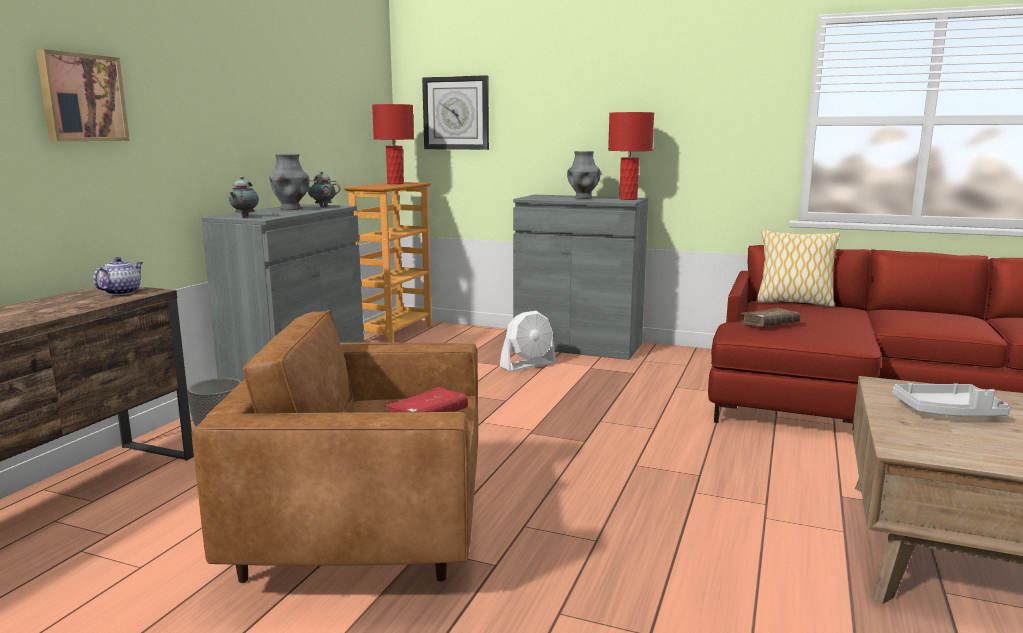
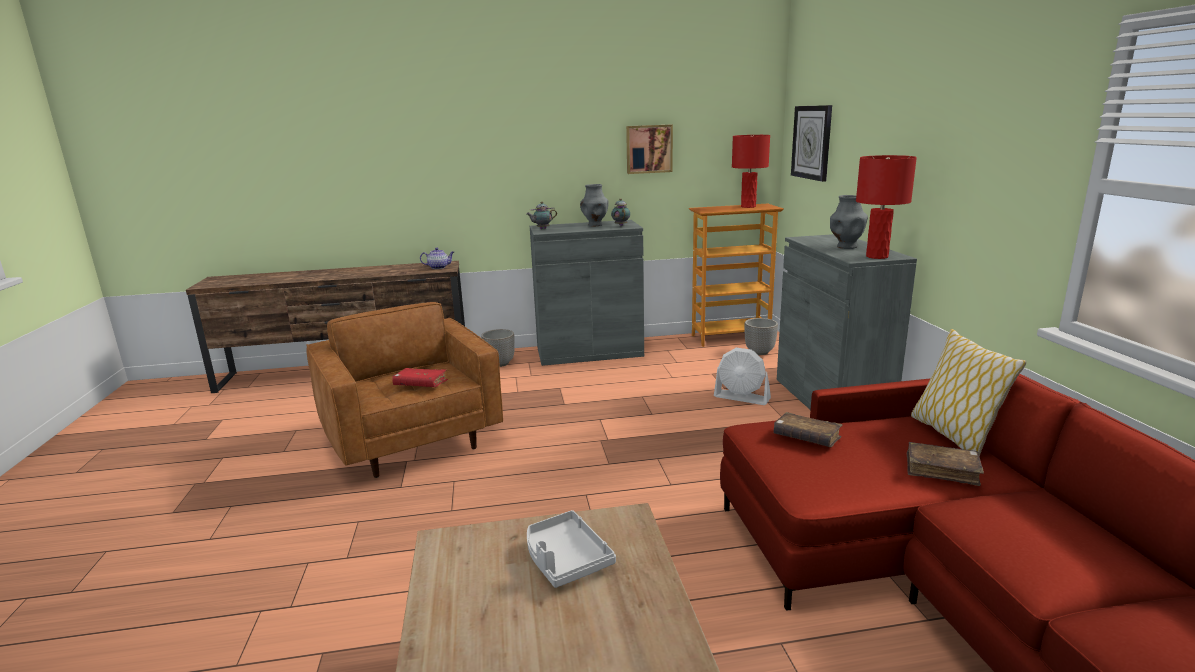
camera: 60 degrees right, 5 degrees up
(81, 98) = (449, 153): picture -> picture (649, 149)
(447, 336) = (759, 352): none -> planter
(843, 314) = (941, 470): none -> brown book

